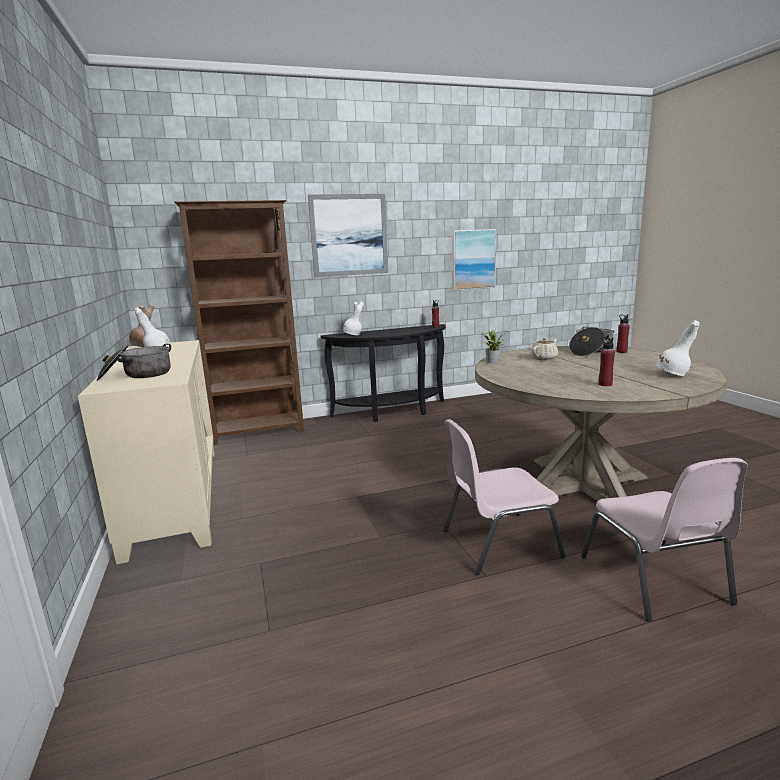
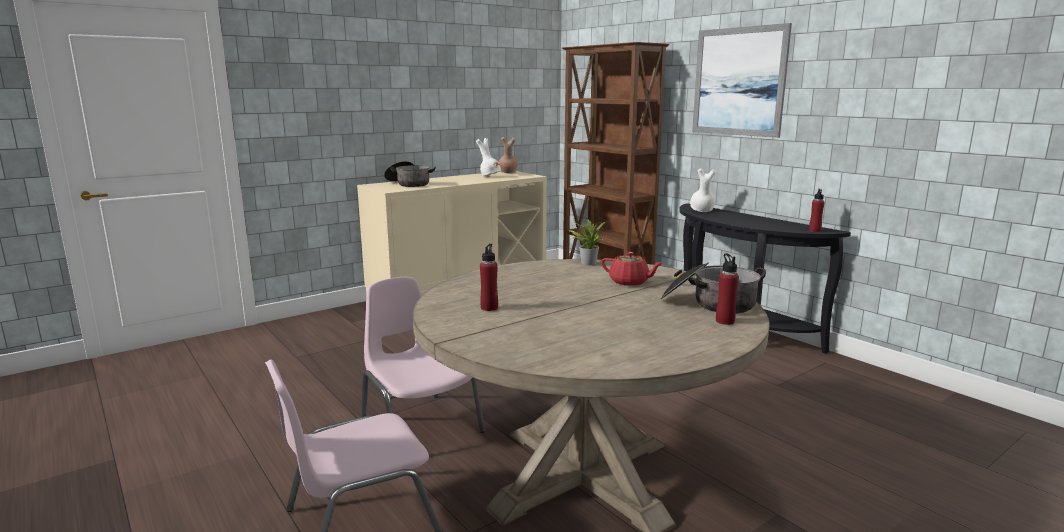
camera: 70 degrees right, 0 degrees up
(473, 259) = (931, 133): picture -> none
(544, 358) = (629, 282): beige teapot -> red teapot
(673, 375) = (560, 343): white vase -> none

